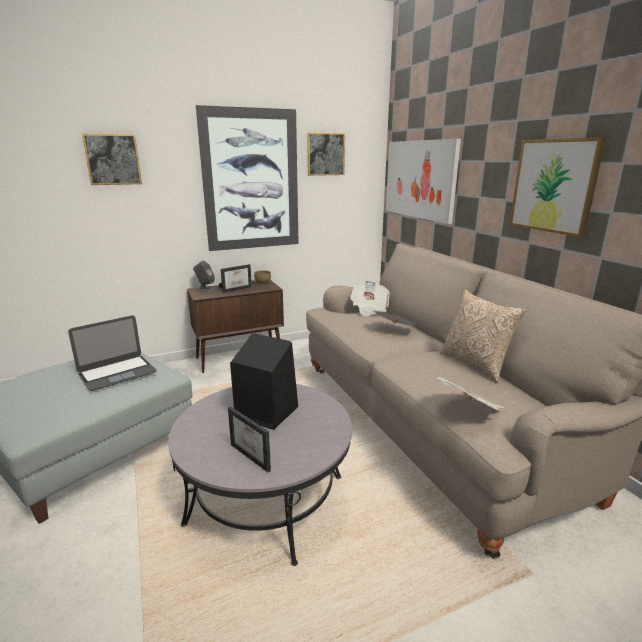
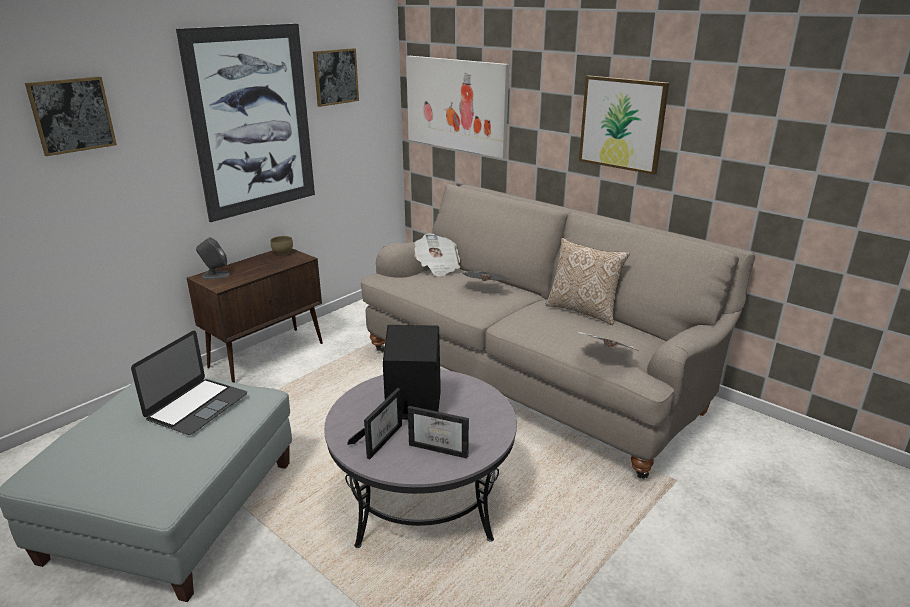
camera: 25 degrees left, 5 degrees up
(236, 289) = (256, 267): picture frame -> picture frame (380, 439)

